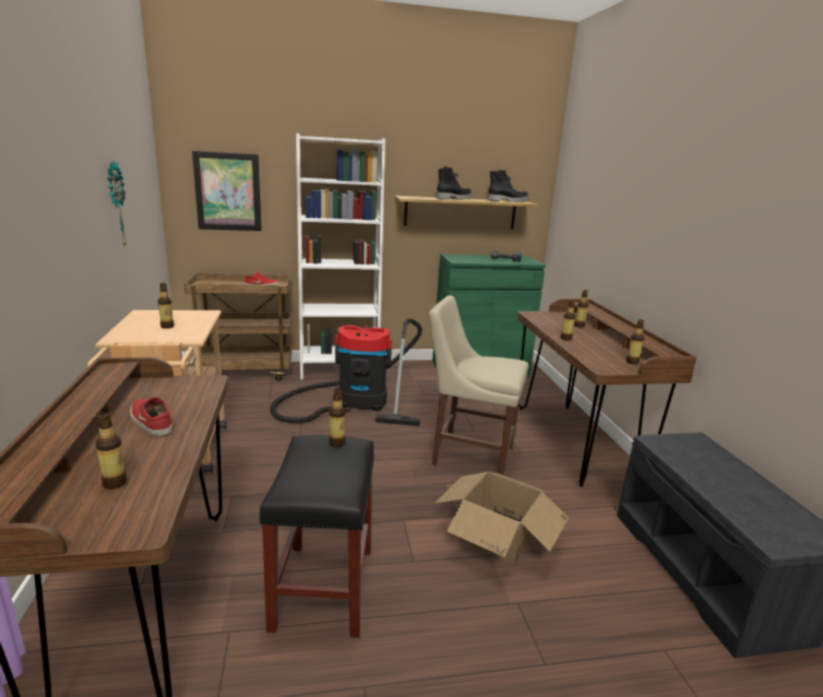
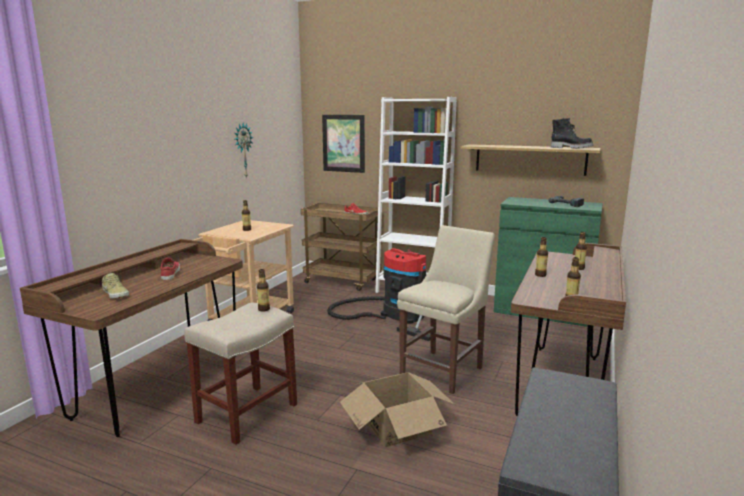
camera: 35 degrees right, 5 degrees down
(115, 483) = (116, 294): bottle -> beige shoe
(323, 589) = (246, 414): black stool -> beige stool
(453, 199) = (516, 146): black boot -> none
(468, 454) = (444, 369): beige chair -> beige chair turned 75 degrees clockwise

